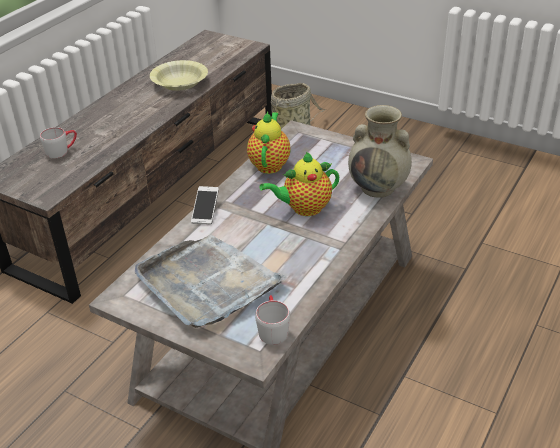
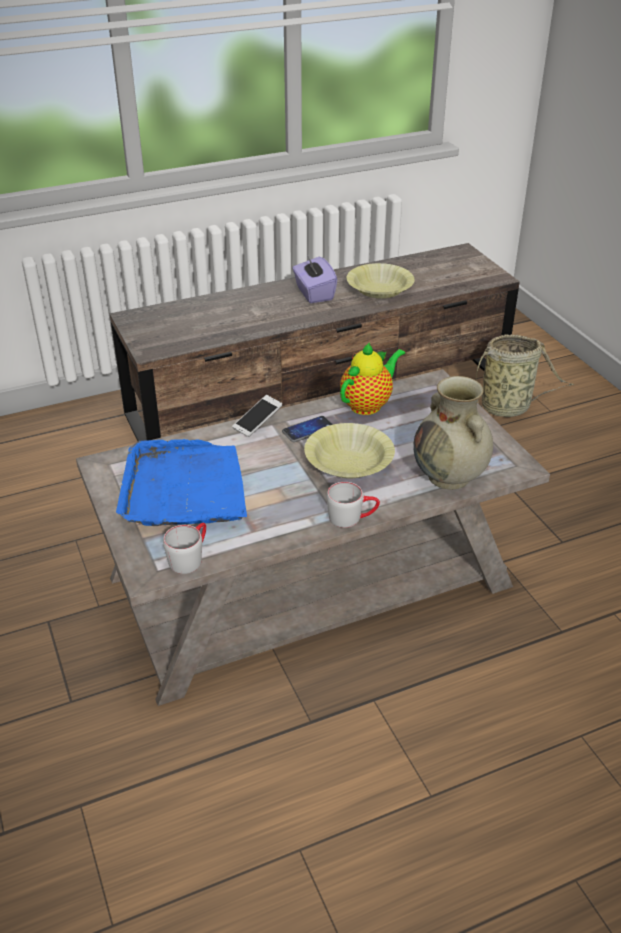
camera: 35 degrees right, 0 degrees up
(62, 150) = (205, 315): grey mug -> grey mug (352, 517)
(132, 103) = (314, 293): none -> purple tissue box
(207, 283) = (184, 489): grey tray -> blue tray
(249, 199) = (308, 430): none -> phone
(304, 208) = (349, 462): teapot -> yellow bowl

